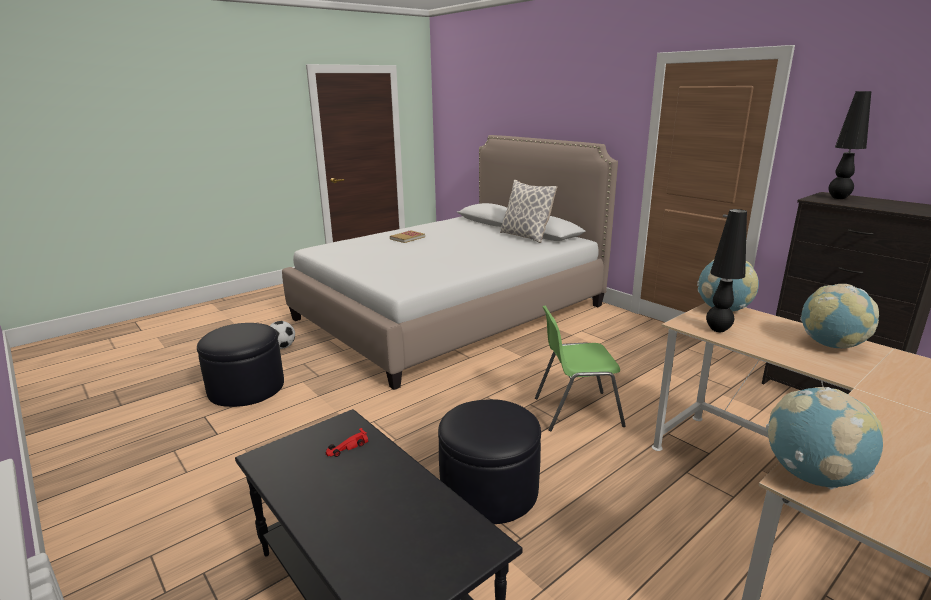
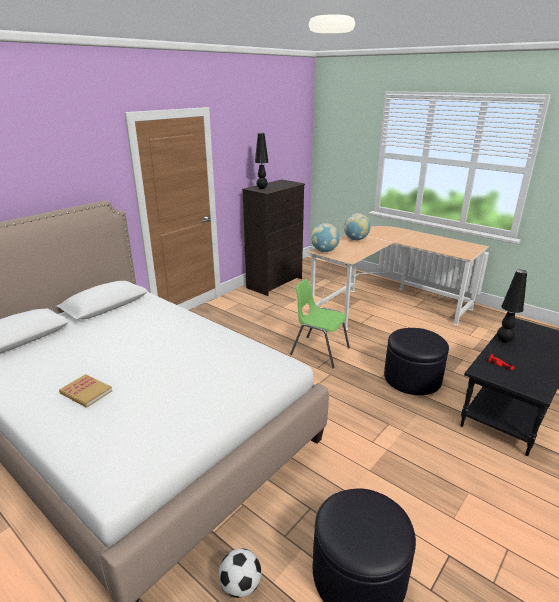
camera: 100 degrees left, 5 degrees up
(525, 236) = (109, 315): pillow -> none
(576, 411) = (319, 351): green chair -> green chair turned 135 degrees clockwise
(718, 329) = (352, 254): black table lamp -> black table lamp (503, 340)
(812, 476) = (459, 254): globe -> none

